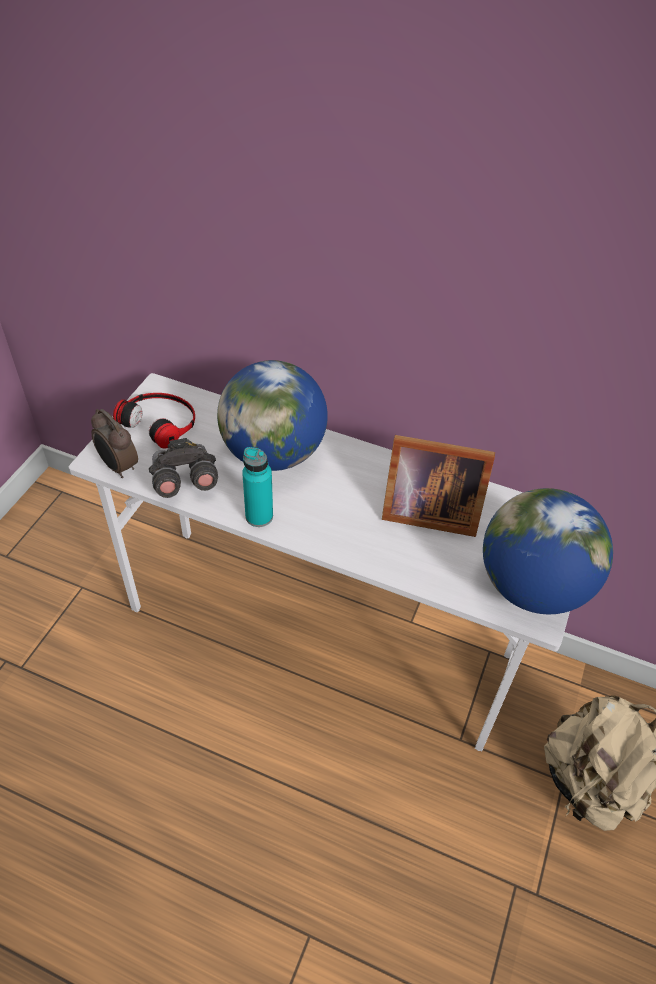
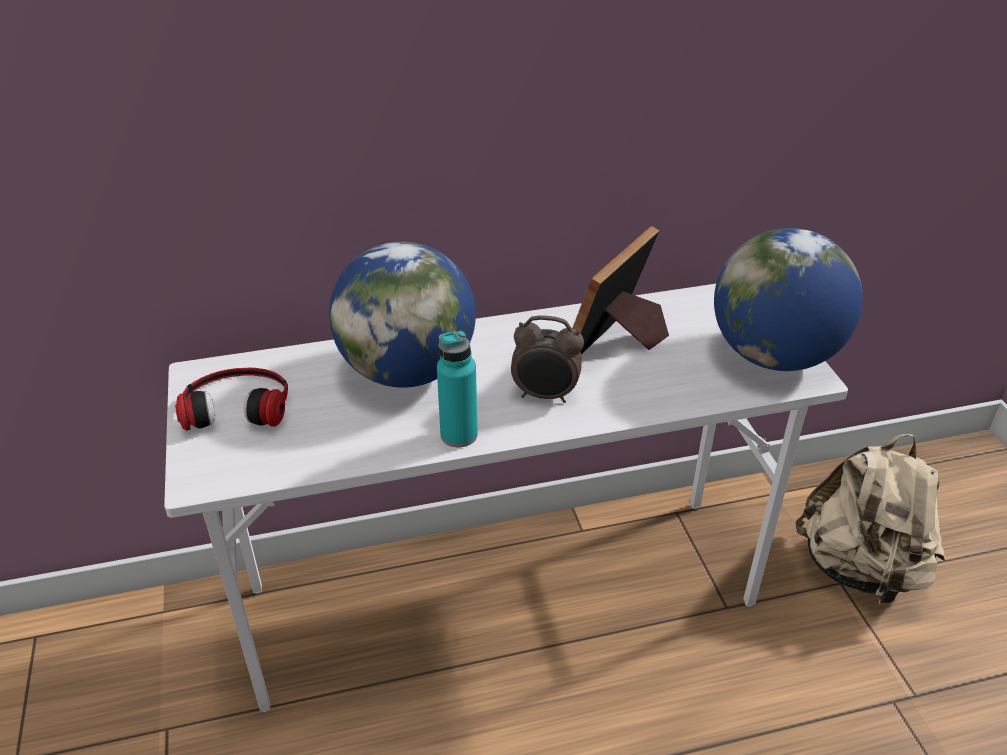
camera: 35 degrees left, 10 degrees down
(118, 467) = (235, 474): alarm clock -> alarm clock (545, 395)
(184, 481) = (335, 447): grey binoculars -> none
(426, 510) = (616, 344): picture frame -> picture frame turned 150 degrees clockwise

